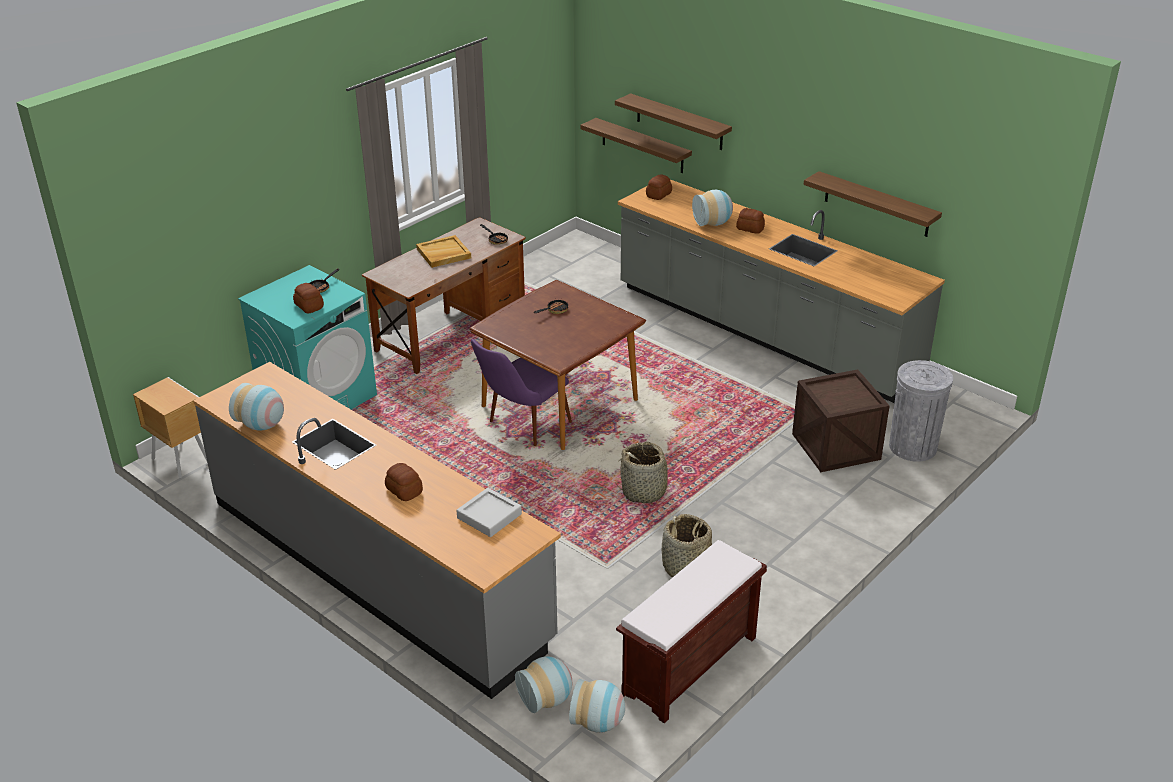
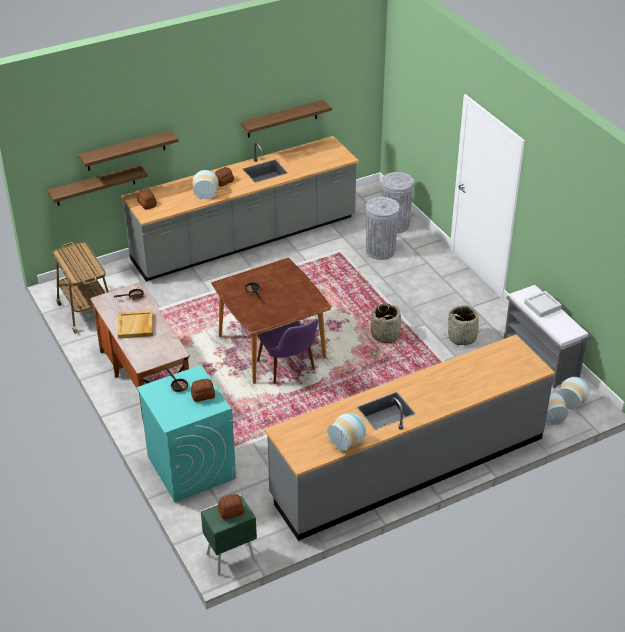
camera: 70 degrees left, 5 degrees up
(181, 460) = (229, 557): brown nightstand -> green nightstand
(404, 490) = (451, 387): bread -> bread (230, 511)
(489, 516) = (490, 357): grey tray -> grey tray (542, 306)
(547, 266) = (86, 311): none -> cart
(689, 667) = (541, 358): brown bench -> grey bench
(836, 446) = (380, 251): crate -> grey trash can

